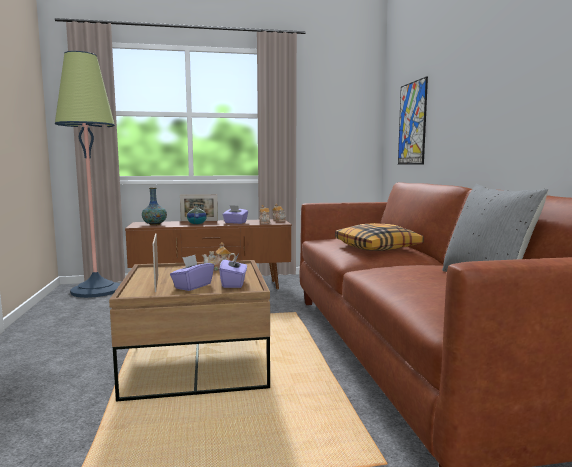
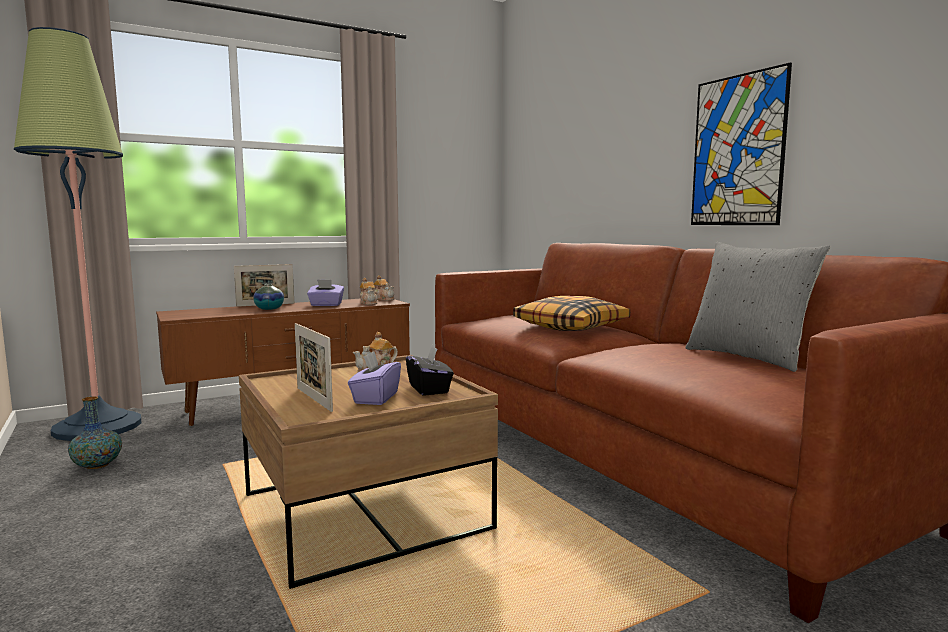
camera: 20 degrees left, 0 degrees up
(154, 224) = (202, 313): vase -> vase (97, 465)
(234, 284) = (429, 389): purple tissue box -> black tissue box
(412, 123) = (554, 168): picture -> picture (737, 151)

